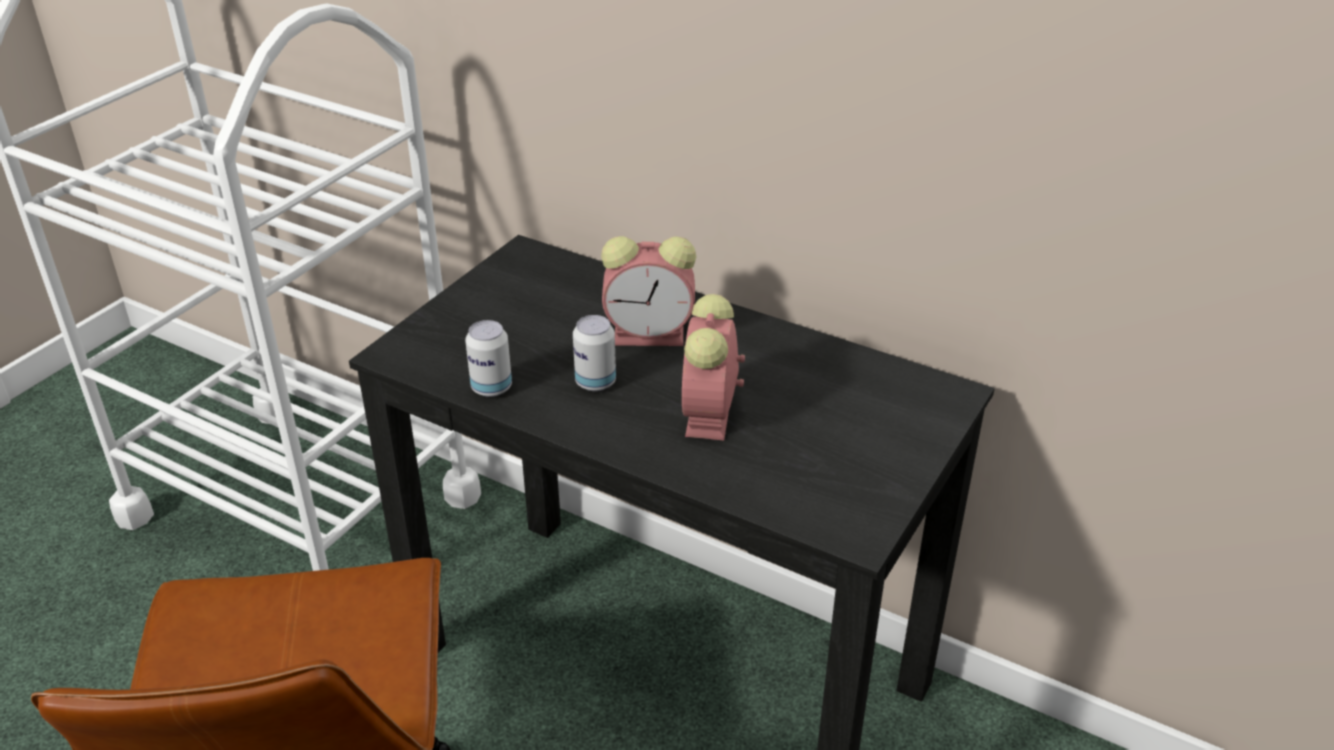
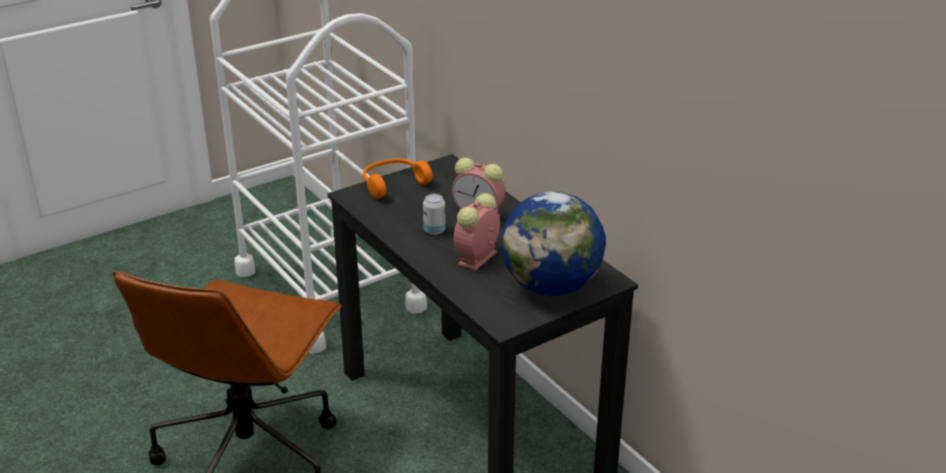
camera: 25 degrees right, 5 degrees down
(457, 313) = (393, 184): none -> orange headphones
(491, 388) = (383, 221): can -> none
(870, 433) = (551, 286): none -> globe

